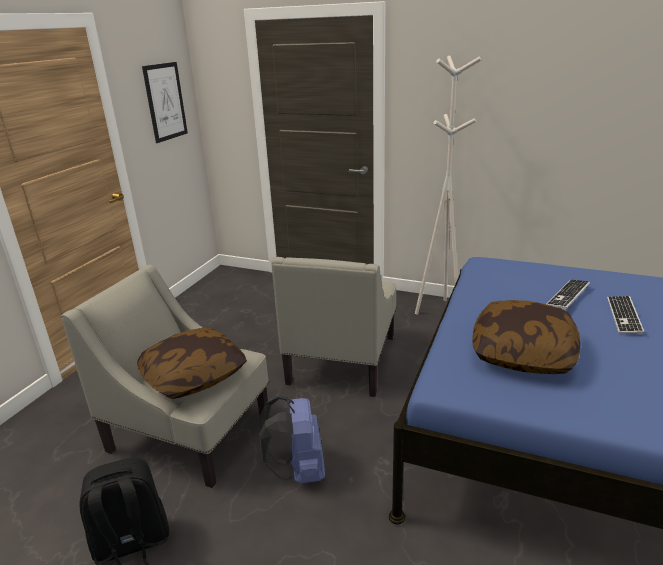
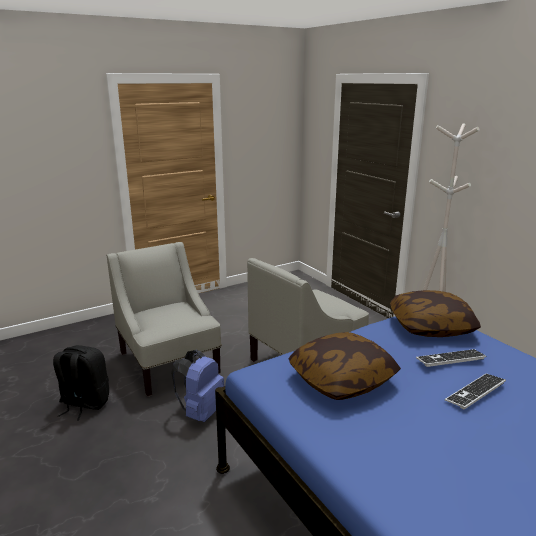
camera: 35 degrees right, 5 degrees down
(165, 102) = (270, 138): picture -> none
(194, 376) = (164, 319): pillow -> pillow (431, 327)

